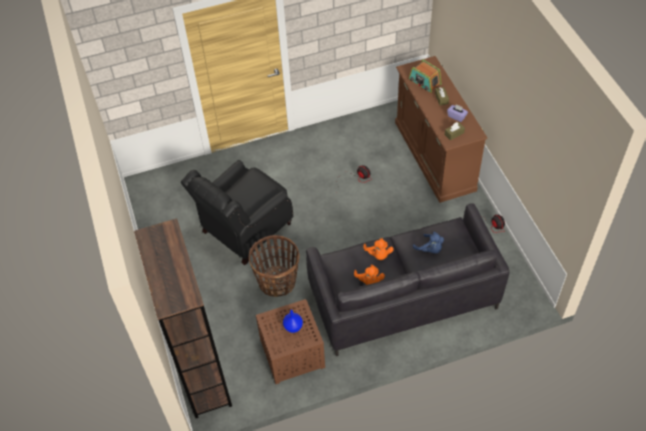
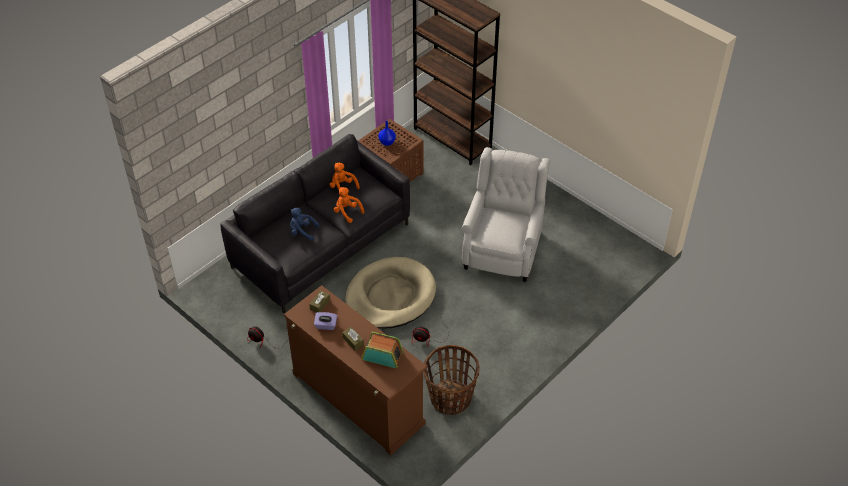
camera: 150 degrees right, 5 degrees down
(246, 229) = (502, 249): black armchair -> white armchair
(277, 282) = (440, 218): basket -> basket (450, 399)
(366, 224) = (390, 296): none -> beige dog bed

